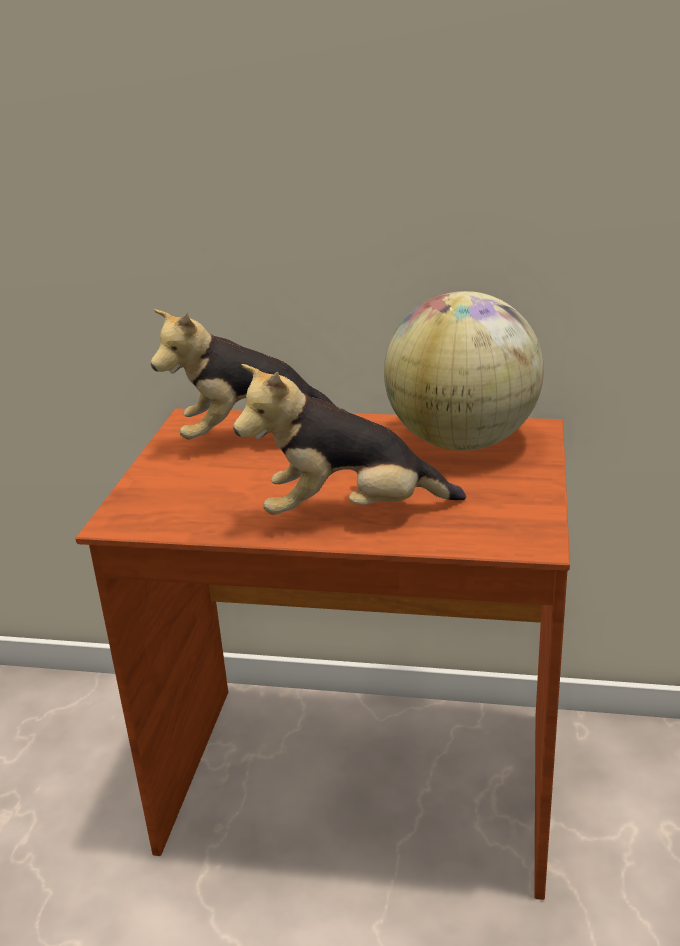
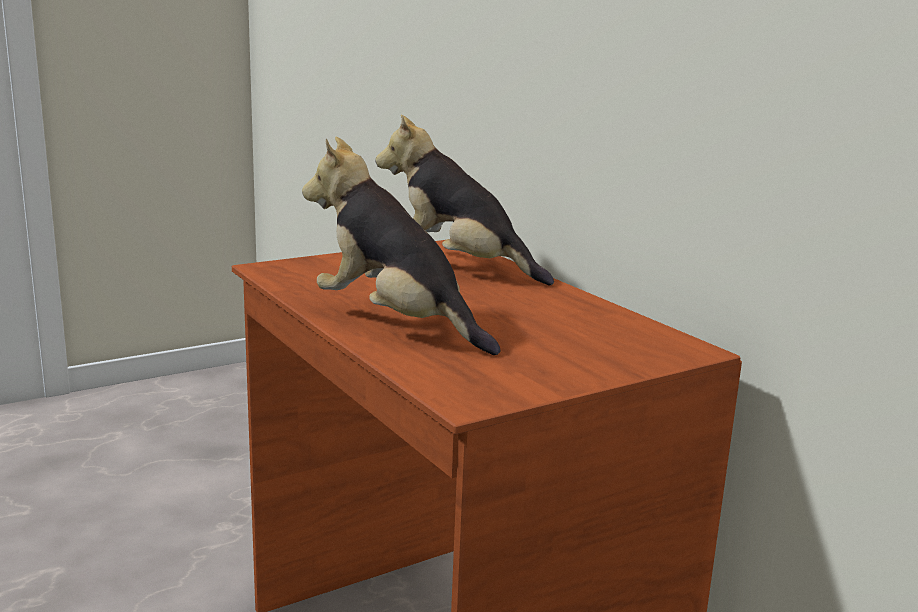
camera: 45 degrees right, 10 degrees down
(462, 442) = (599, 329): globe -> none

